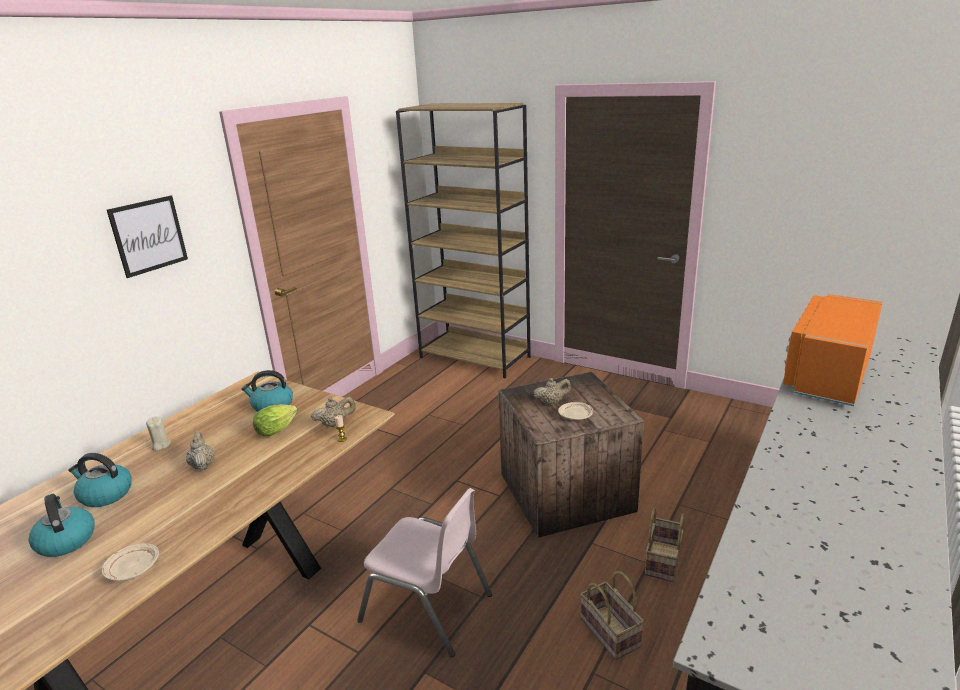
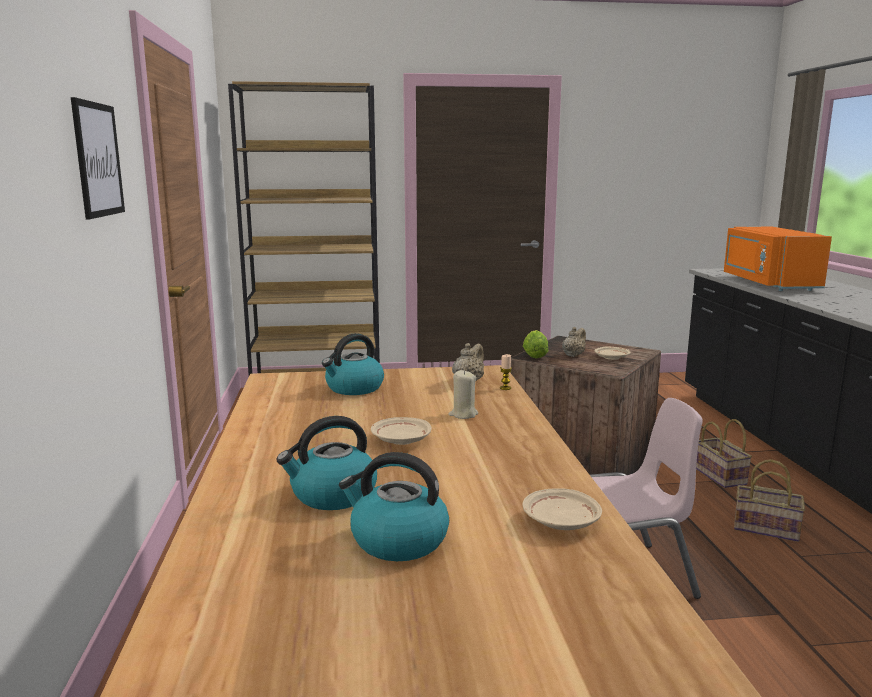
camera: 40 degrees left, 10 degrees down
(160, 445) = (289, 444): beige candle -> beige candle (463, 414)
(203, 465) = (401, 440): beige teapot -> beige plate
(278, 429) = (415, 399): lettuce -> lettuce (534, 355)

